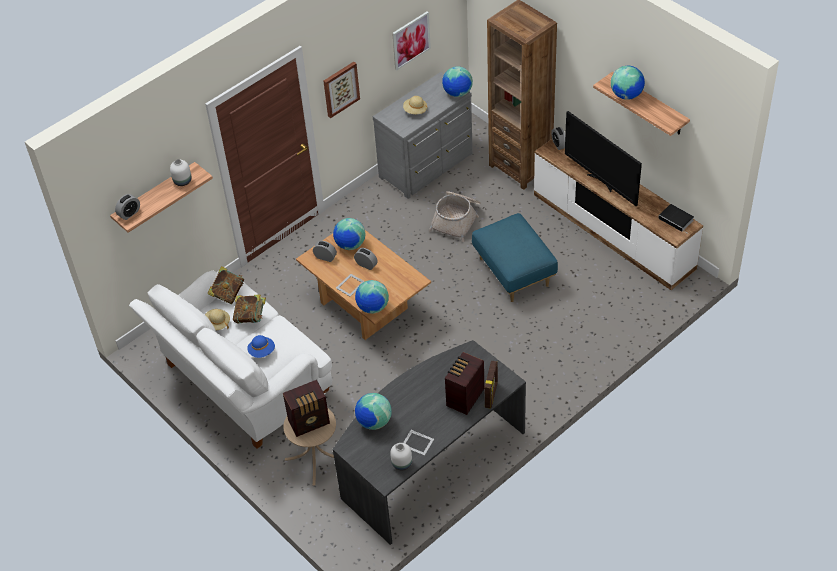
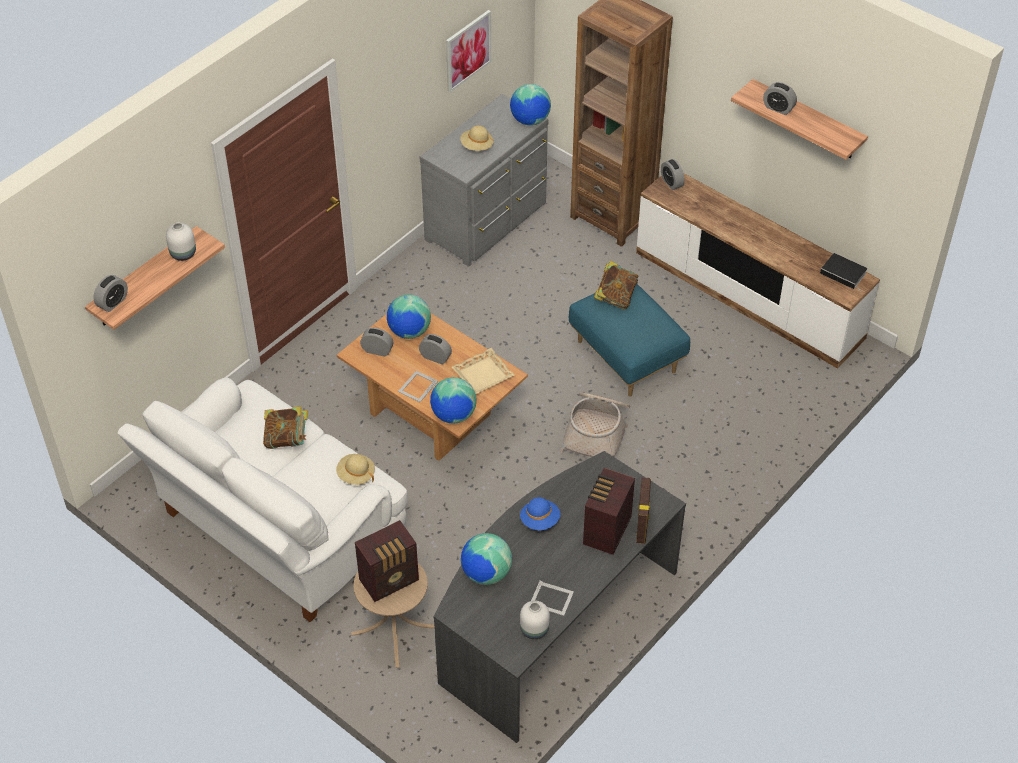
camera: 10 degrees left, 0 degrees up
(217, 324) = (240, 451): beige hat -> beige hat (356, 475)
(227, 293) = (250, 408): book -> book (615, 297)
(262, 351) = (310, 485): blue hat -> blue hat (540, 520)
(340, 89) = (381, 119): picture -> none
(398, 279) = (483, 374): none -> beige tray
(457, 219) = (538, 290): basket -> basket (597, 432)
(601, 182) = (736, 229): television -> none
(626, 95) = (778, 108): globe -> alarm clock

